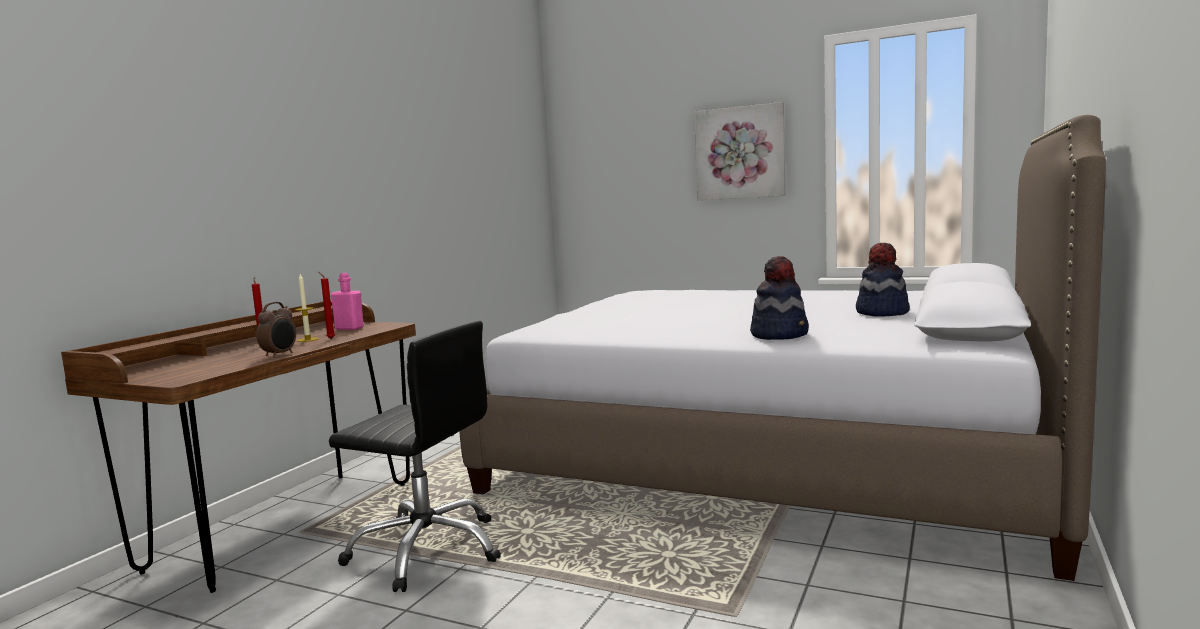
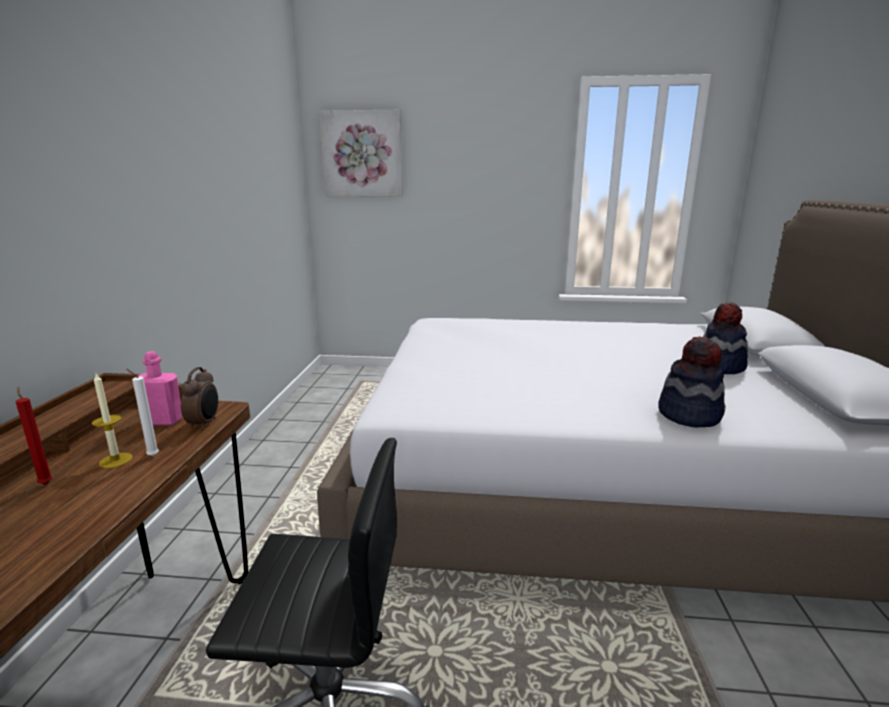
camera: 20 degrees left, 10 degrees up
(280, 355) = (94, 521): alarm clock -> alarm clock (204, 424)
(330, 339) = (151, 456): red candle -> white candle
(740, 153) = (497, 180): picture -> picture (362, 154)

